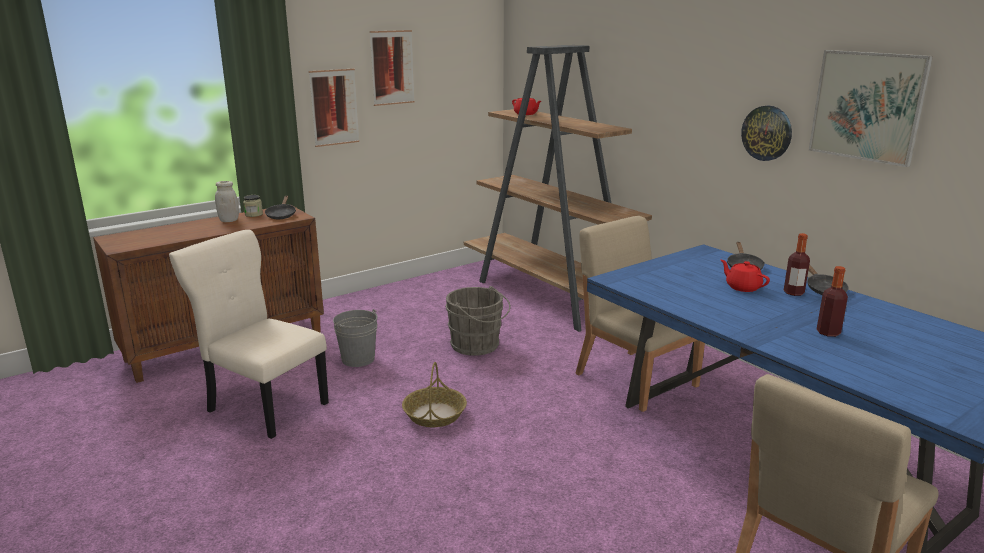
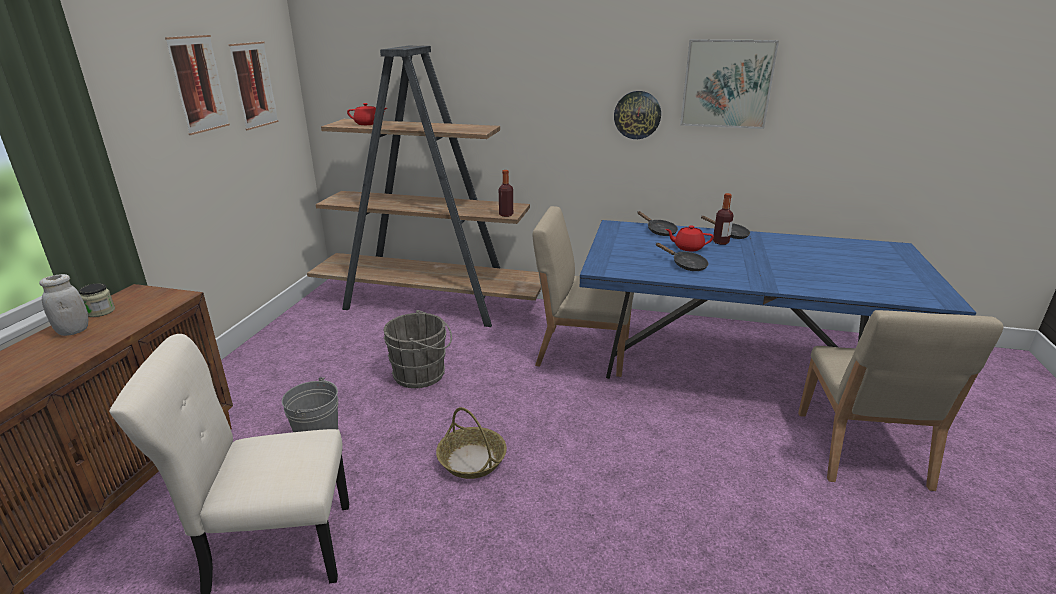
camera: 40 degrees left, 5 degrees up
(281, 215) = (147, 301): black frying pan -> black frying pan (686, 265)
(334, 107) = (145, 143): picture -> picture (254, 85)
(828, 332) = (789, 266): bottle -> bottle (506, 215)

